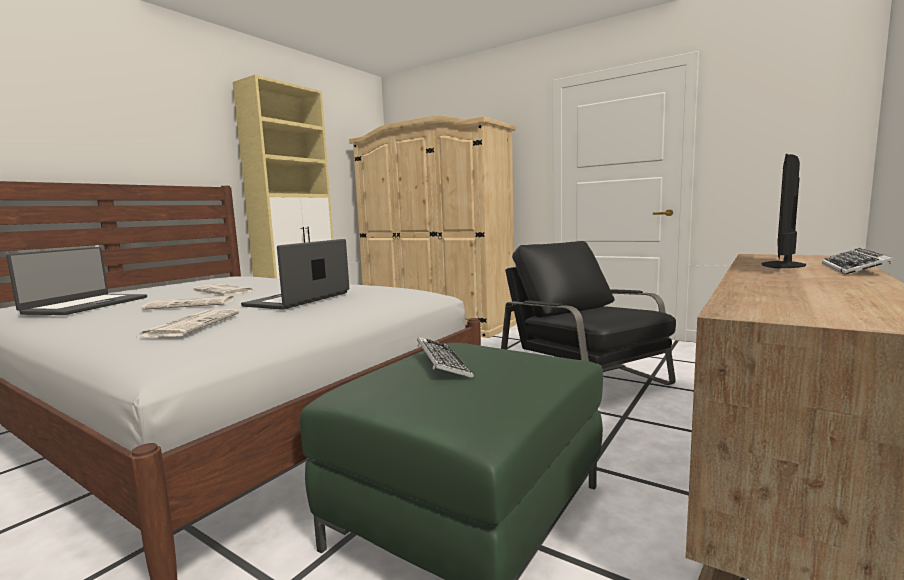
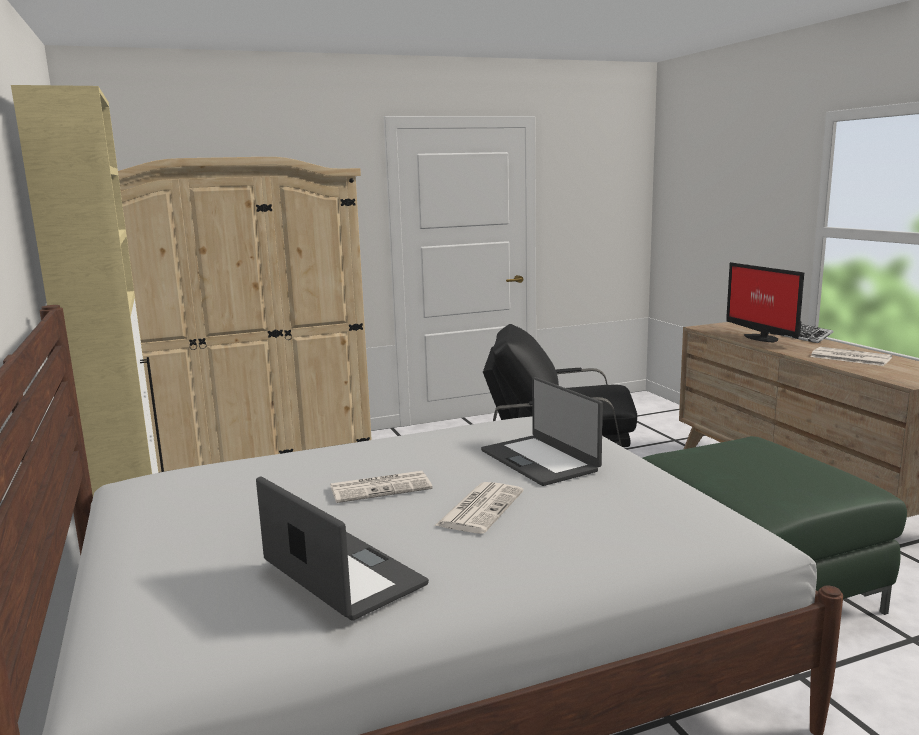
camera: 55 degrees left, 5 degrees up
(192, 324) = (628, 511): newspaper -> newspaper (849, 357)
(442, 363) = (739, 468): keyboard -> none

